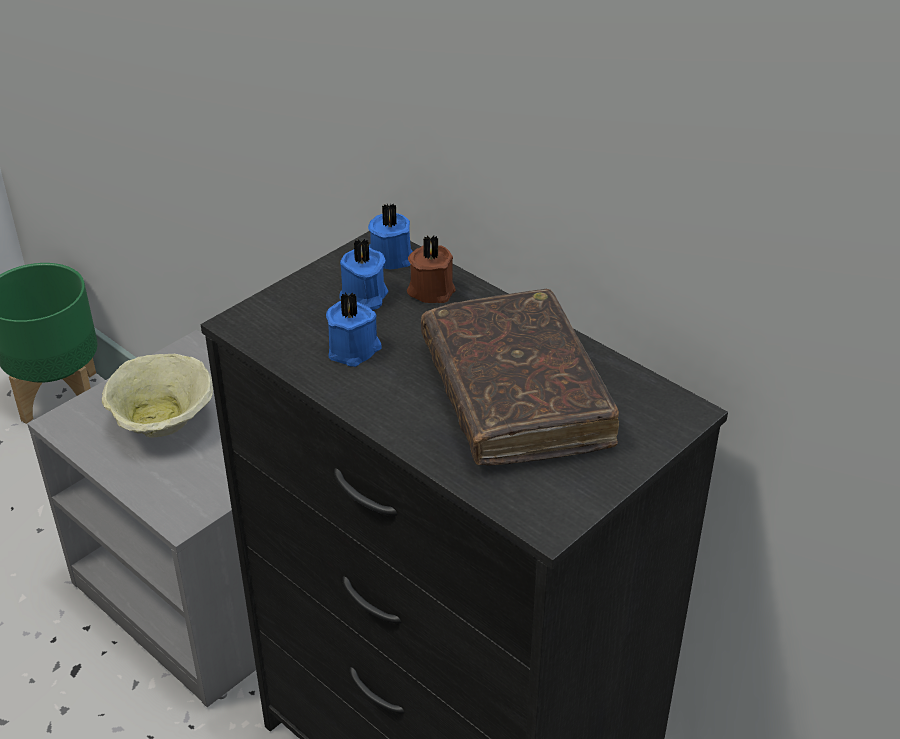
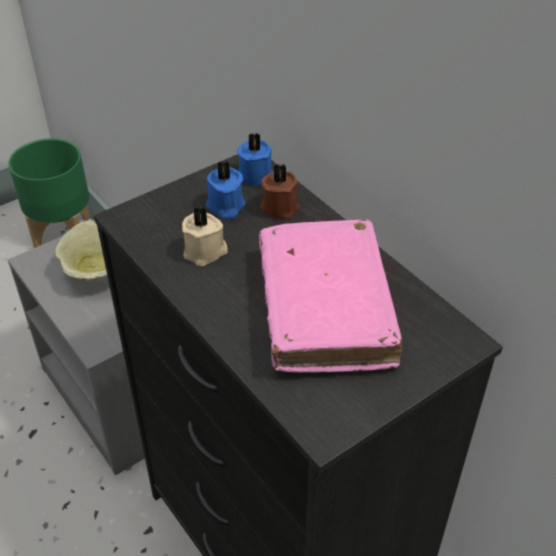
camera: 10 degrees right, 5 degrees up
(355, 350) = (206, 252): blue candle -> beige candle
(515, 395) = (324, 308): brown book -> pink book

